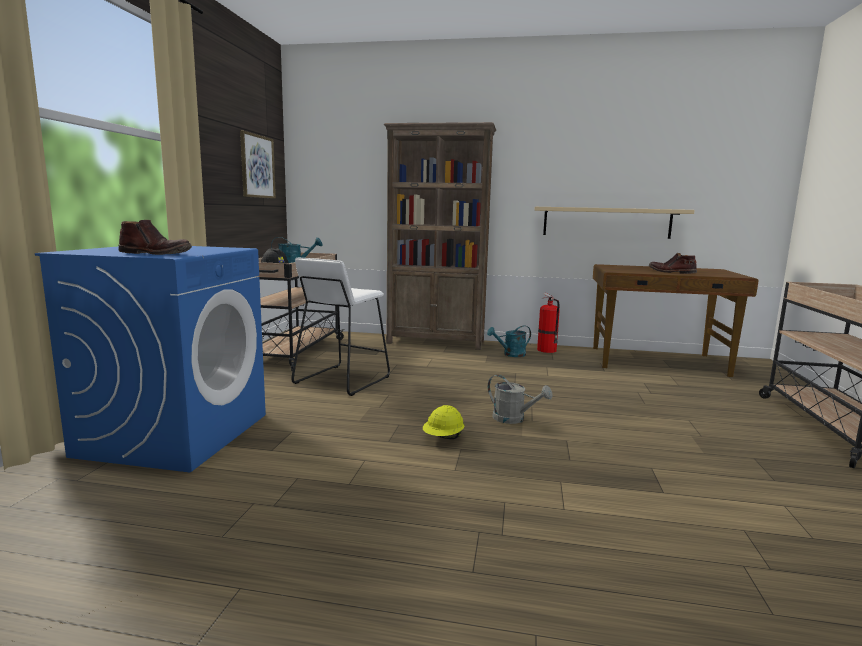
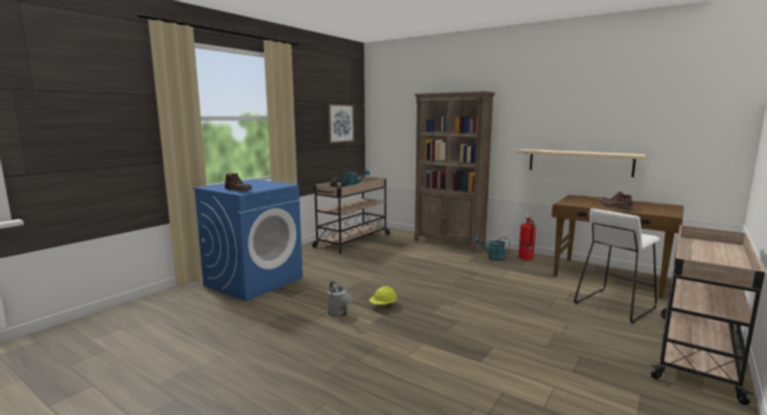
camera: 25 degrees right, 0 degrees up
(342, 380) = (362, 262): white stool -> white stool (614, 305)
(514, 419) = (439, 302): grey watering can -> grey watering can (339, 313)

